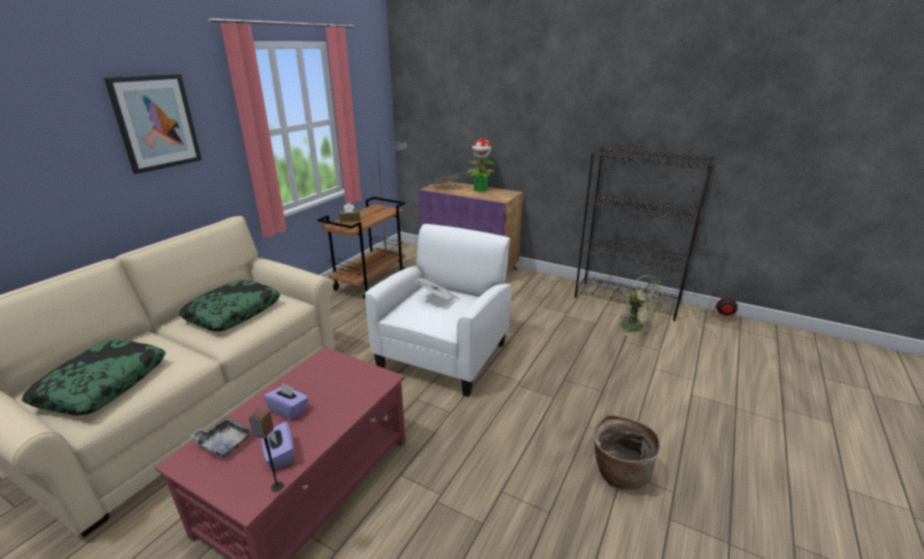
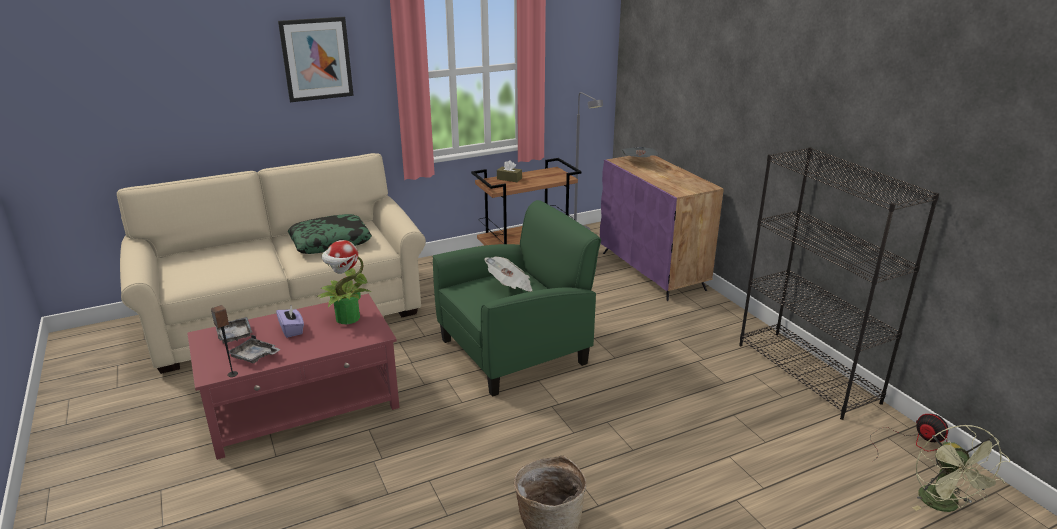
camera: 35 degrees right, 0 degrees up
(103, 384) = (205, 267): pillow -> none
(280, 455) = (254, 356): purple tissue box -> grey tray
(444, 355) = (515, 351): white armchair -> green armchair
(481, 189) = (675, 174): potted plant -> potted plant (347, 318)
(636, 328) = (771, 407): green fan -> green fan (944, 506)

